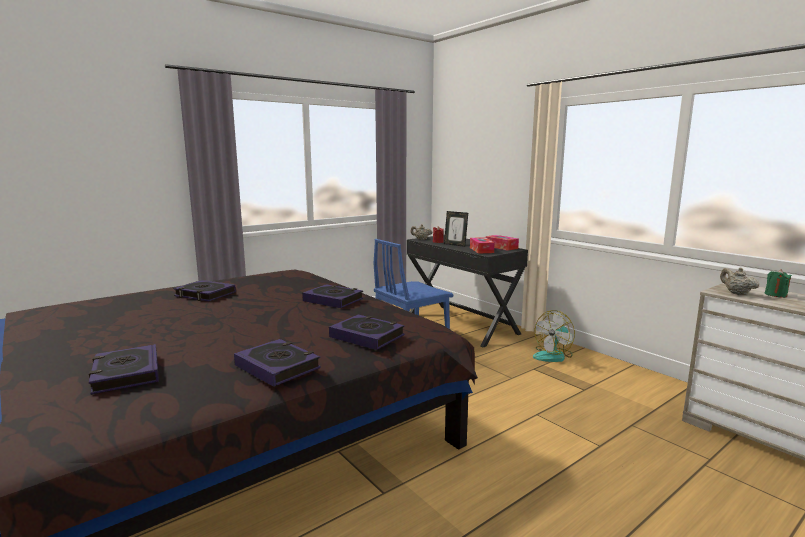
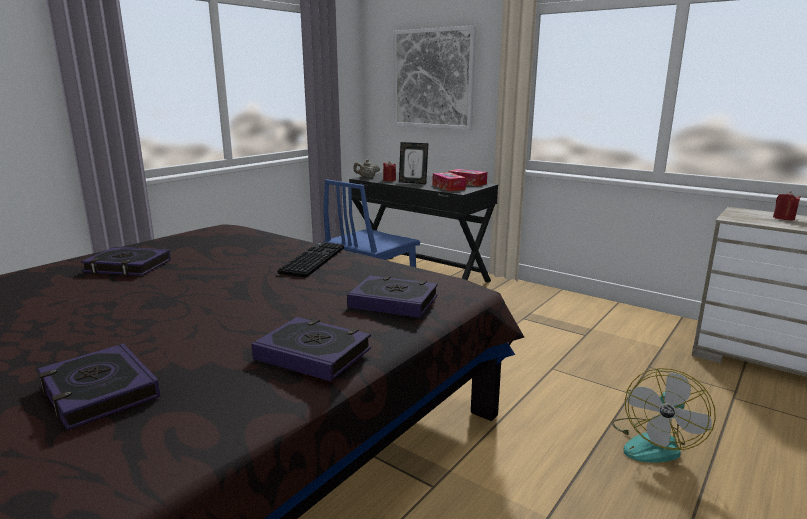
camera: 15 degrees left, 5 degrees up
(333, 300) = (312, 260): book -> keyboard
(483, 159) = (433, 79): none -> picture
(553, 355) = (536, 301): fan -> fan (654, 443)
(736, 293) = (749, 219): beige teapot -> none
(775, 295) = (783, 218): green candle -> red candle

